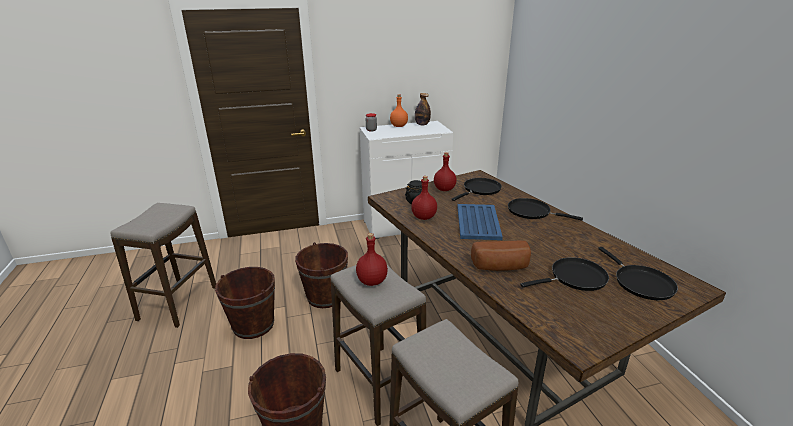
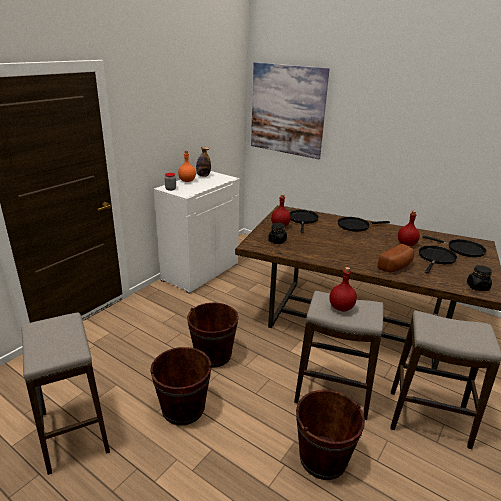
camera: 40 degrees left, 0 degrees up
(424, 217) = (302, 250): red bottle -> red bottle (406, 244)
(478, 222) = (339, 243): blue tray -> none
(538, 61) = (287, 110): none -> picture
(571, 330) = (477, 287): none -> black jar

